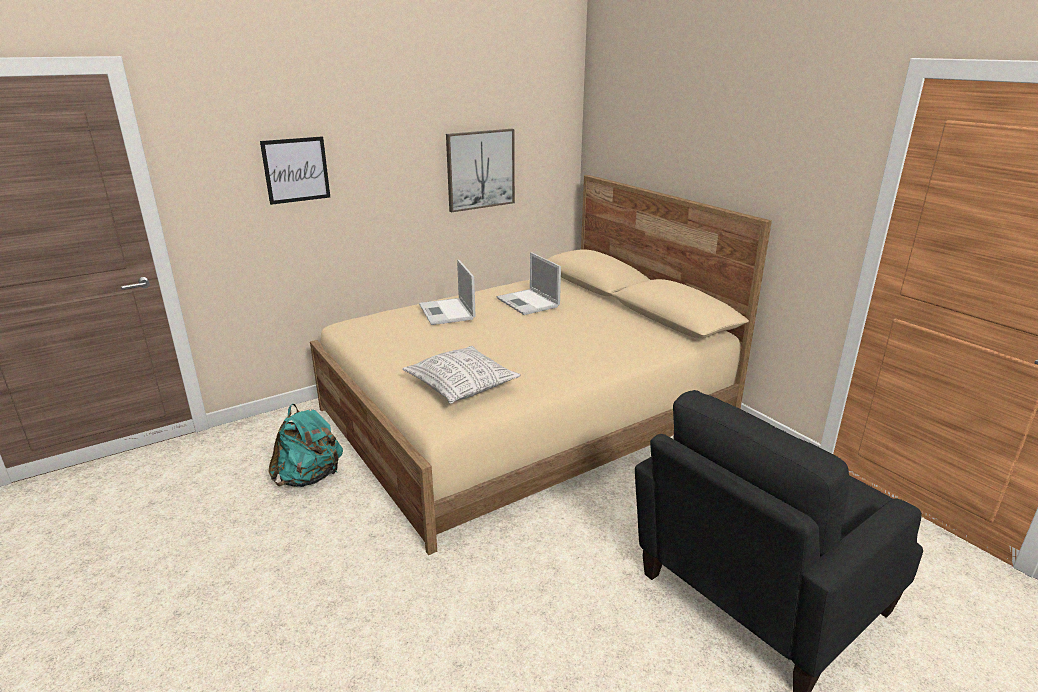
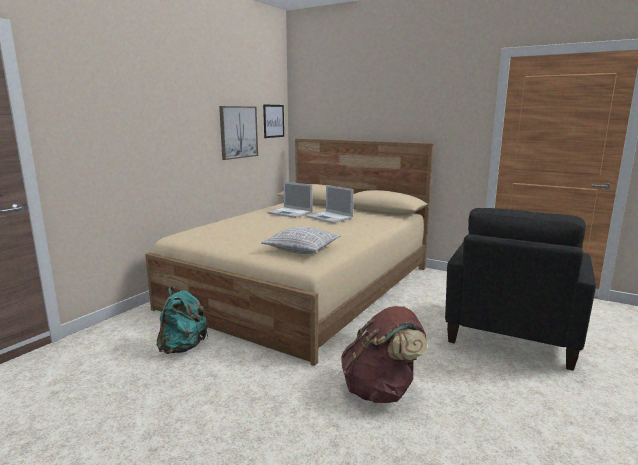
camera: 25 degrees left, 10 degrees down
(296, 170) = (130, 122): picture -> picture (273, 121)
(447, 312) = (246, 221): laptop -> laptop (330, 217)
(476, 626) = (381, 390): none -> brown backpack

